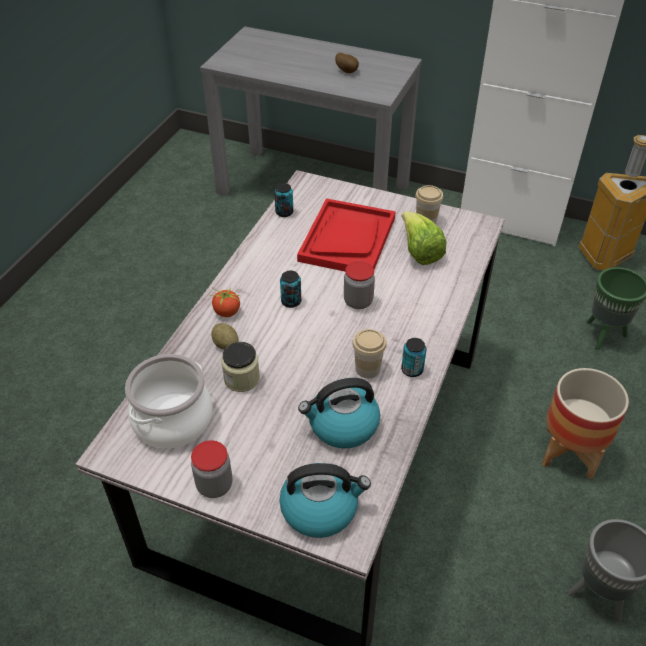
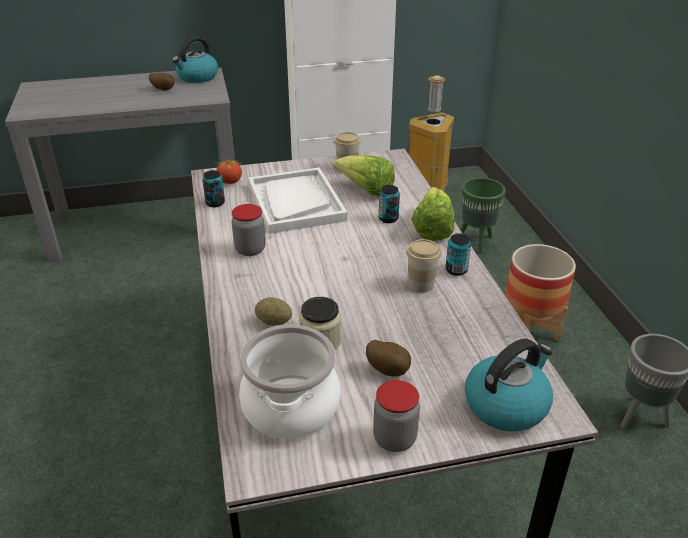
camera: 35 degrees left, 10 degrees down
(226, 312) = (245, 296): tomato -> tomato (230, 182)
(265, 429) = (388, 370): none -> potato
(291, 301) = (298, 264): can -> can (388, 218)
(342, 426) = (449, 334): kettle -> kettle (197, 77)
(347, 239) = (295, 202): red tray -> white tray
(358, 301) = (356, 241): jar -> jar (250, 249)
(435, 319) = (432, 229): none -> lettuce

